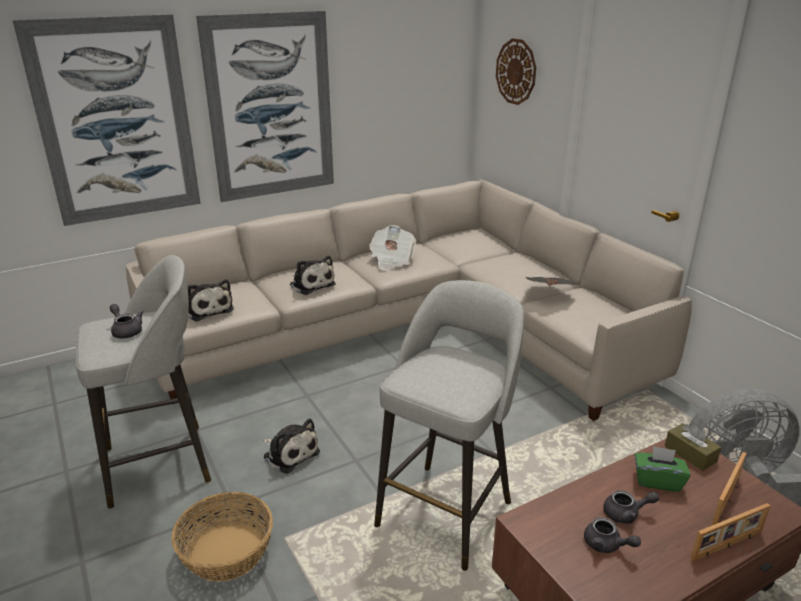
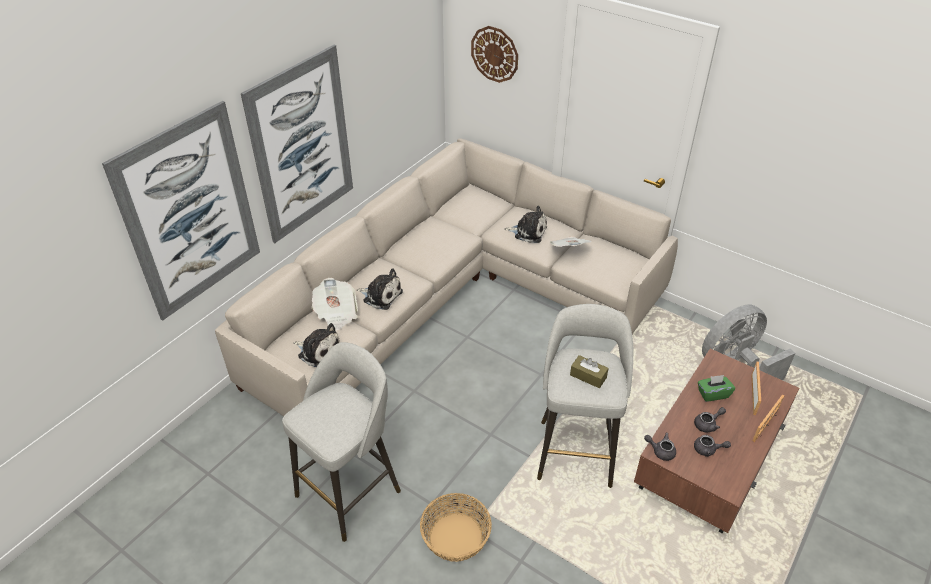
camera: 25 degrees left, 15 degrees up
(126, 331) = (333, 414): grey teapot -> grey teapot (660, 451)
(290, 453) = (440, 446): plush toy -> plush toy (528, 232)
(391, 260) = (426, 246): newspaper -> newspaper (336, 313)
(690, 454) = (721, 366): brown tissue box -> brown tissue box (588, 376)

